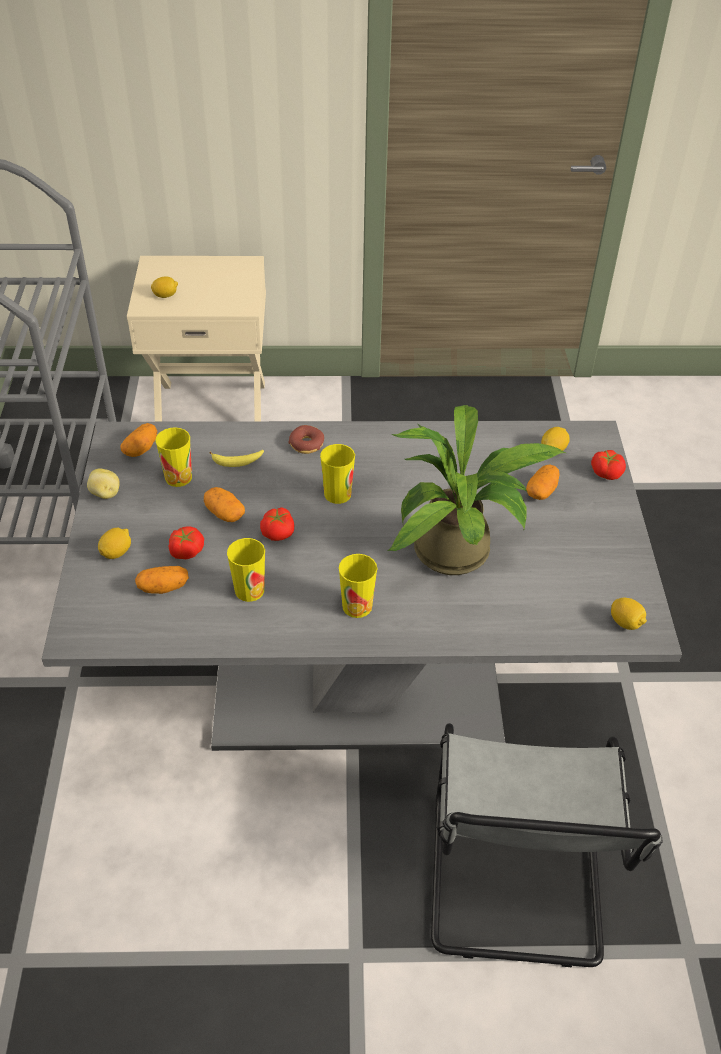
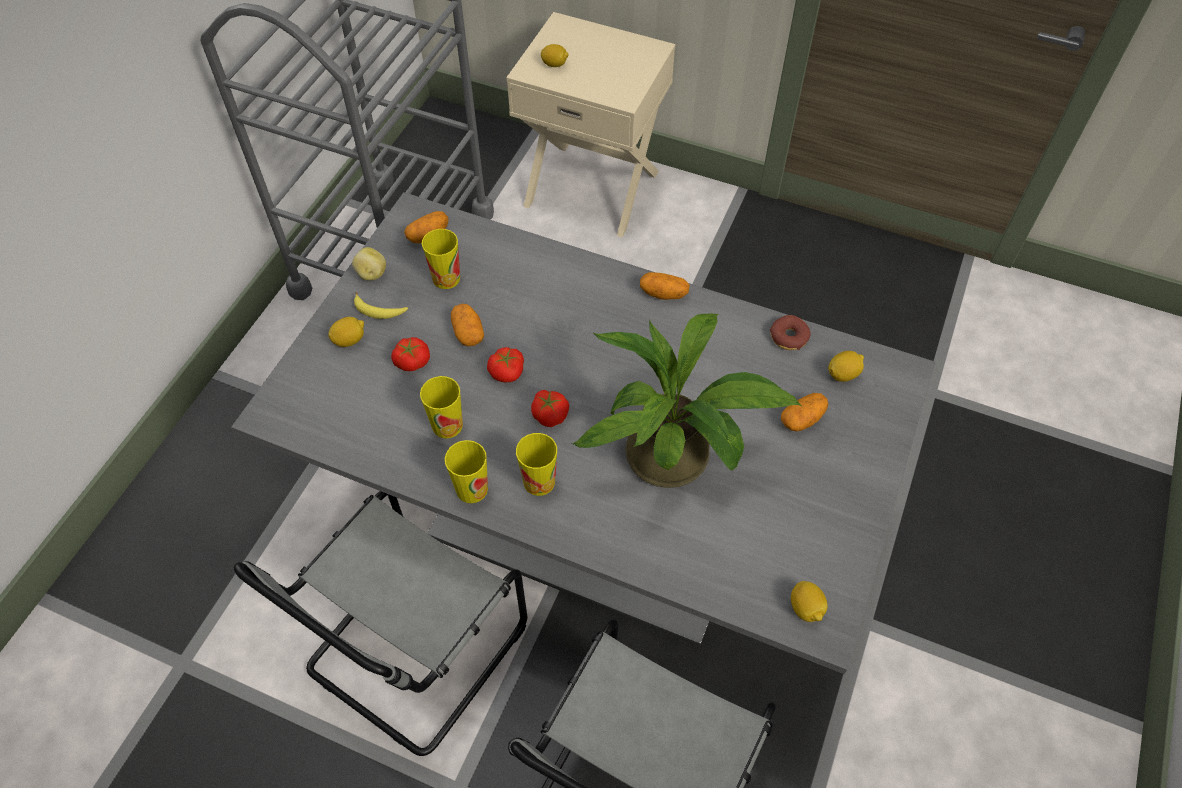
camera: 25 degrees right, 10 degrees up
(163, 587) = (371, 393): potato -> potato (663, 293)
(237, 461) = (510, 278): banana -> banana (379, 311)
(249, 856) = (411, 653): none -> grey chair
(306, 444) = (587, 282): donut -> donut (789, 337)
(337, 494) = (587, 349): cup -> cup (472, 489)
(606, 472) = (887, 422): tomato -> tomato (550, 414)

